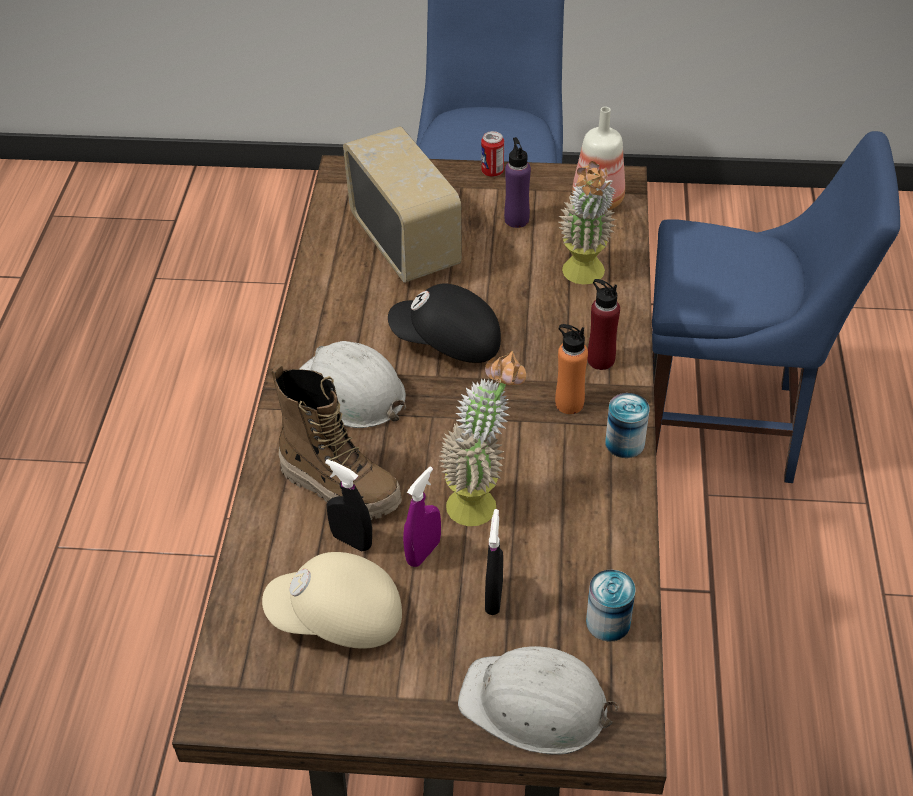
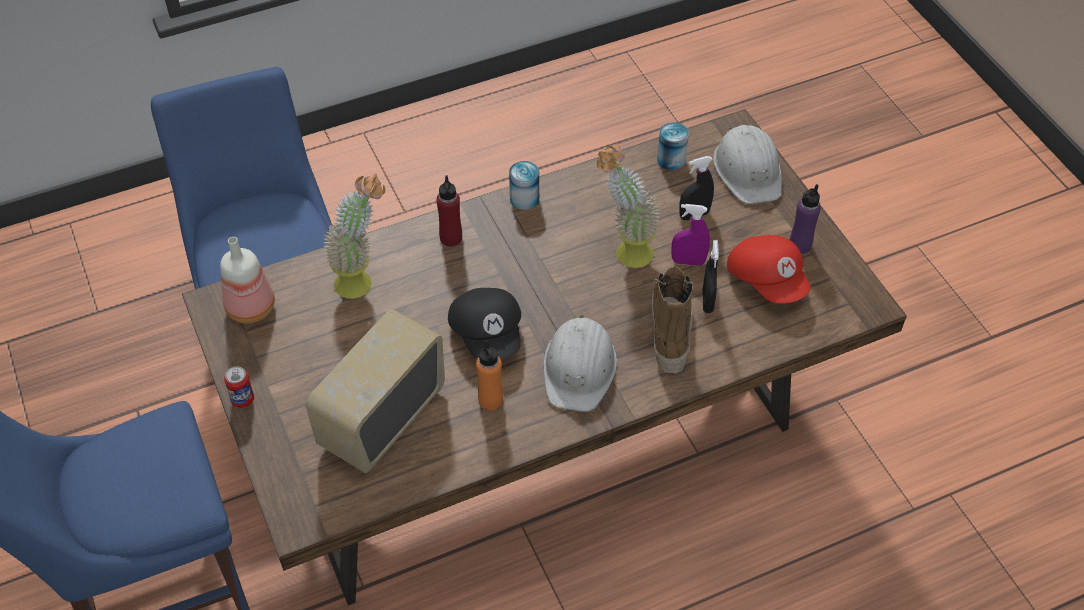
camera: 120 degrees left, 5 degrees up
(338, 619) = (768, 280): beige cap -> red cap
(516, 219) = (307, 353): purple bottle -> purple bottle (800, 245)
(569, 403) = (506, 239): orange bottle -> orange bottle (490, 400)

